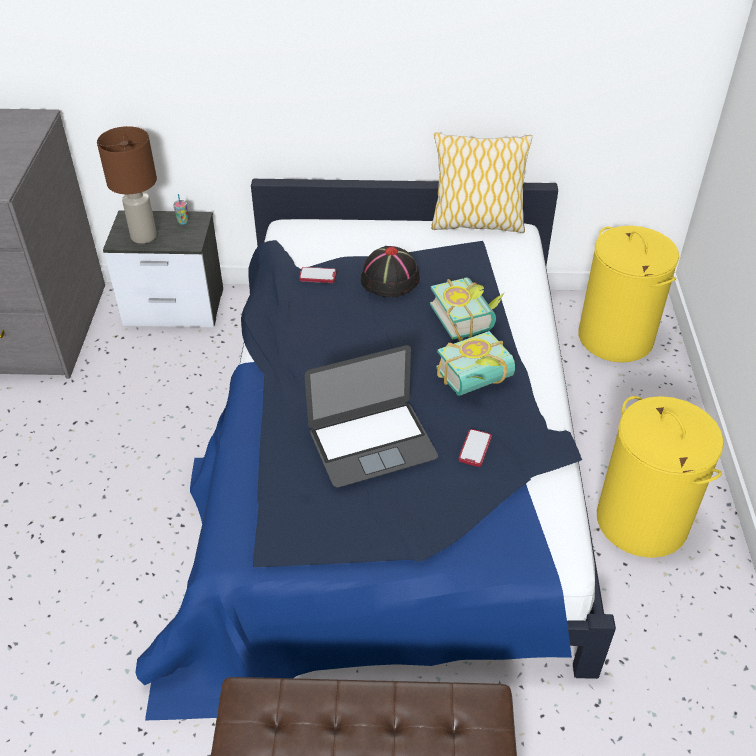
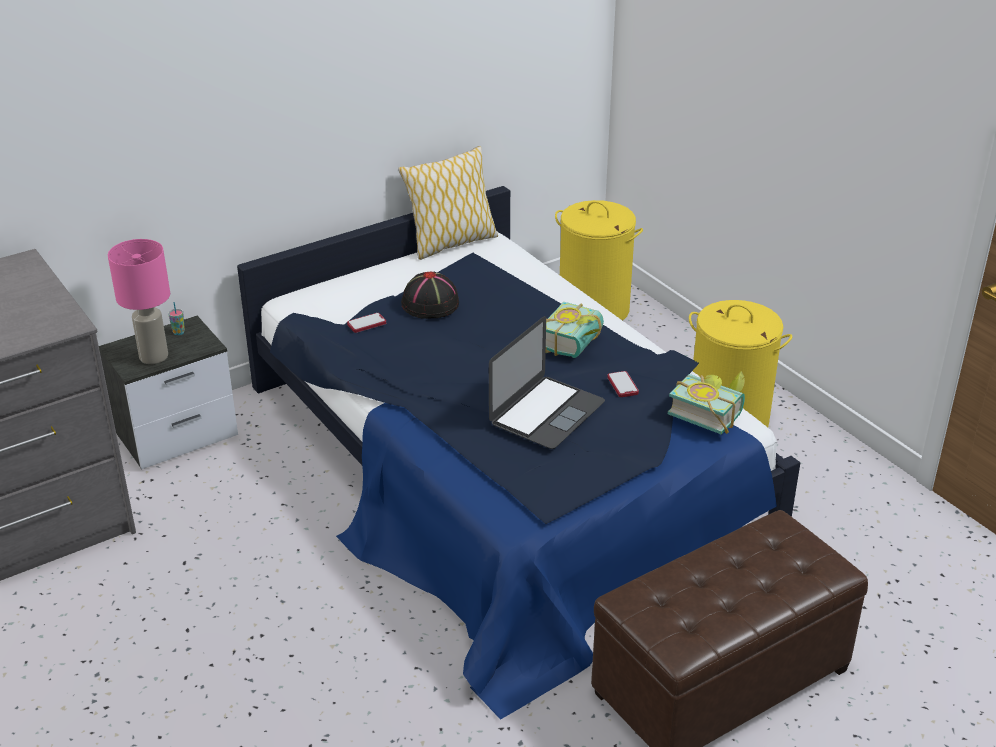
camera: 35 degrees left, 10 degrees down
(143, 237) = (153, 357): brown table lamp -> pink table lamp
(468, 318) = (522, 308): book -> book (708, 412)

